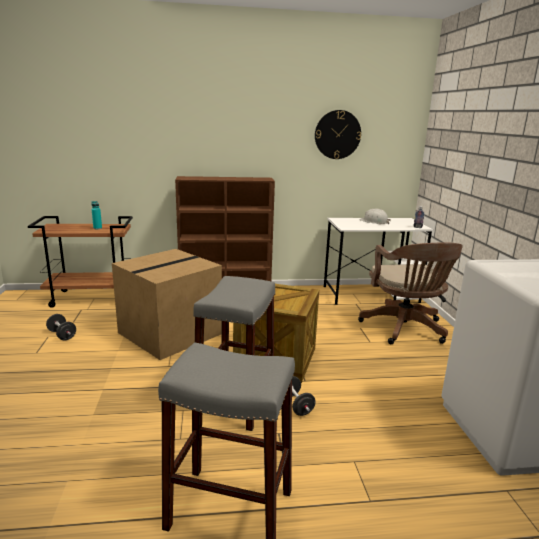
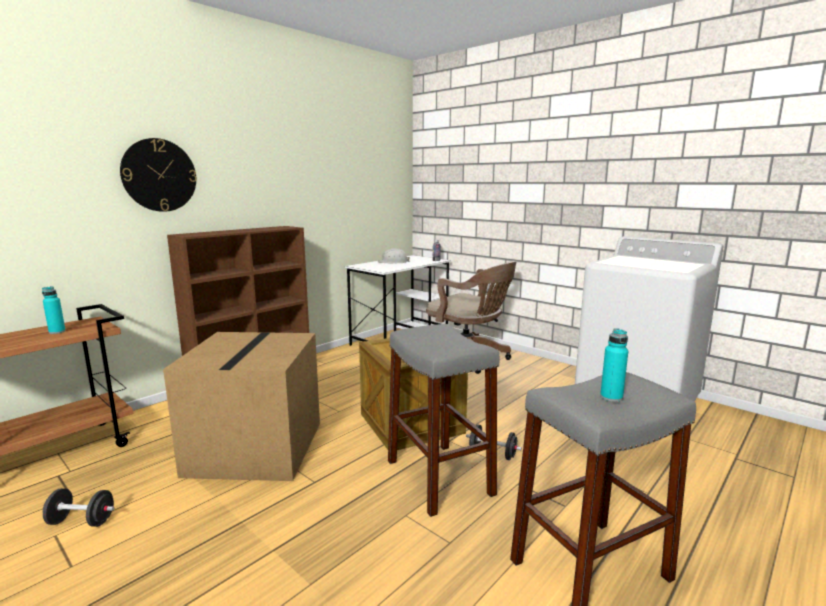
camera: 40 degrees left, 5 degrees down
(225, 370) = (611, 397): none -> turquoise bottle
(337, 134) = (343, 172): wall clock -> wall clock (159, 175)

